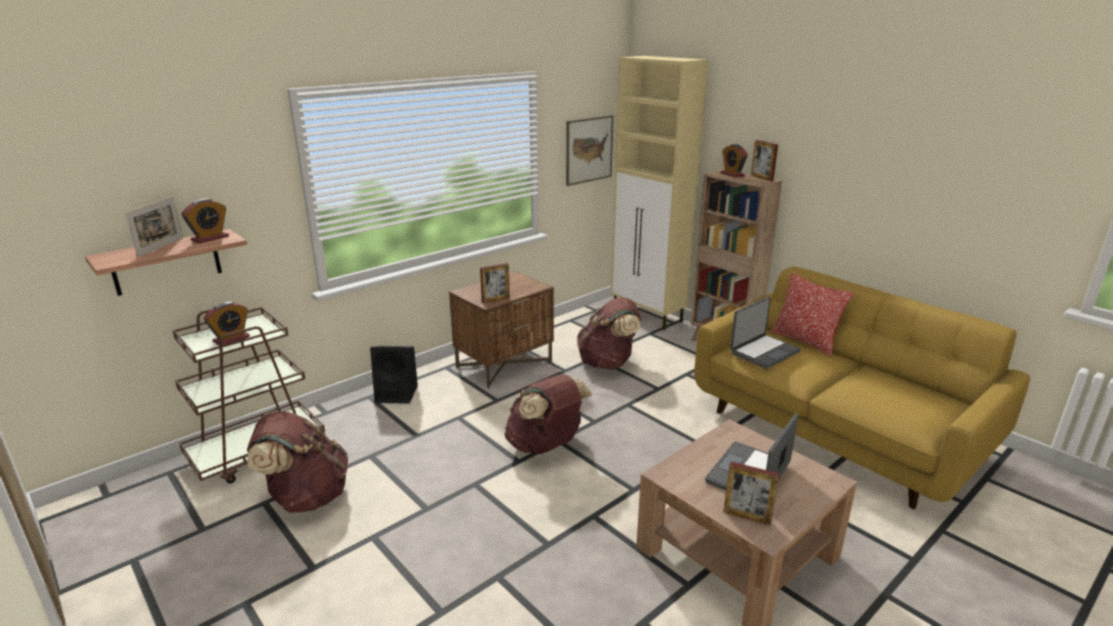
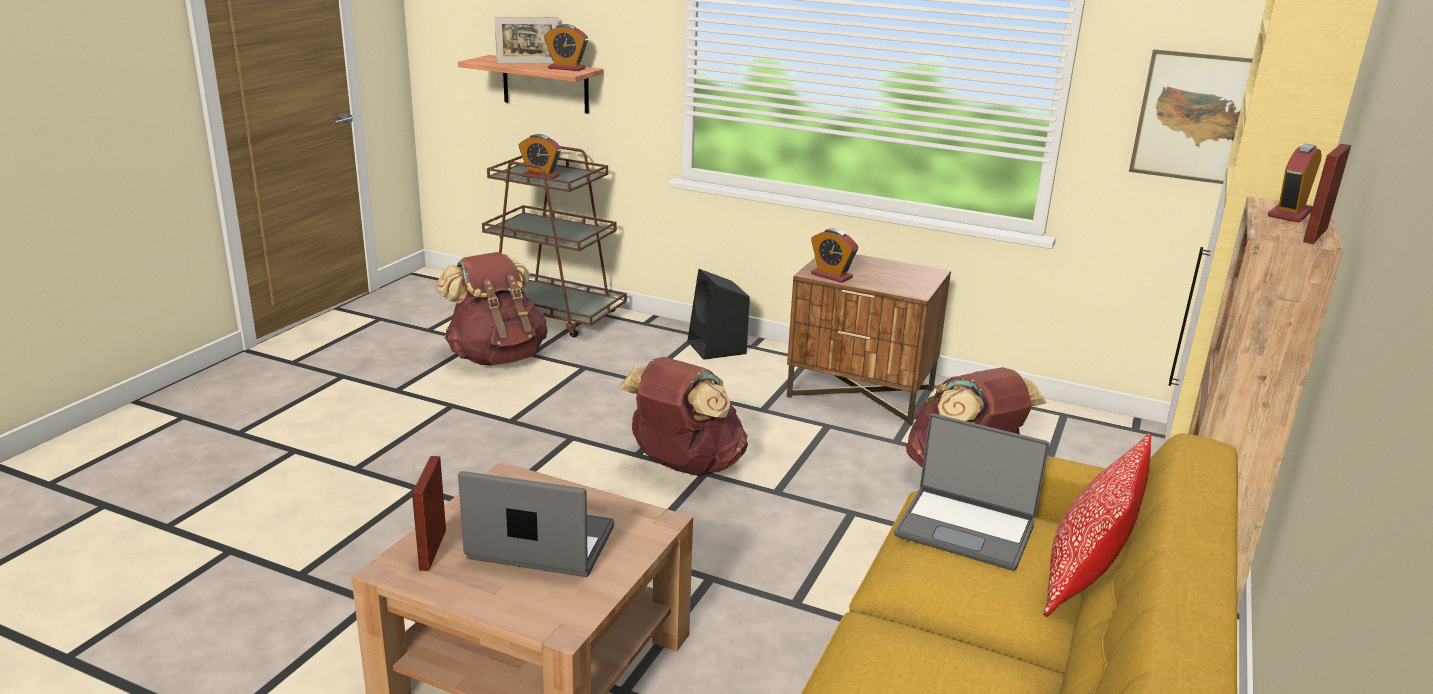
camera: 65 degrees right, 0 degrees up
(495, 300) = (831, 276): picture frame -> alarm clock

